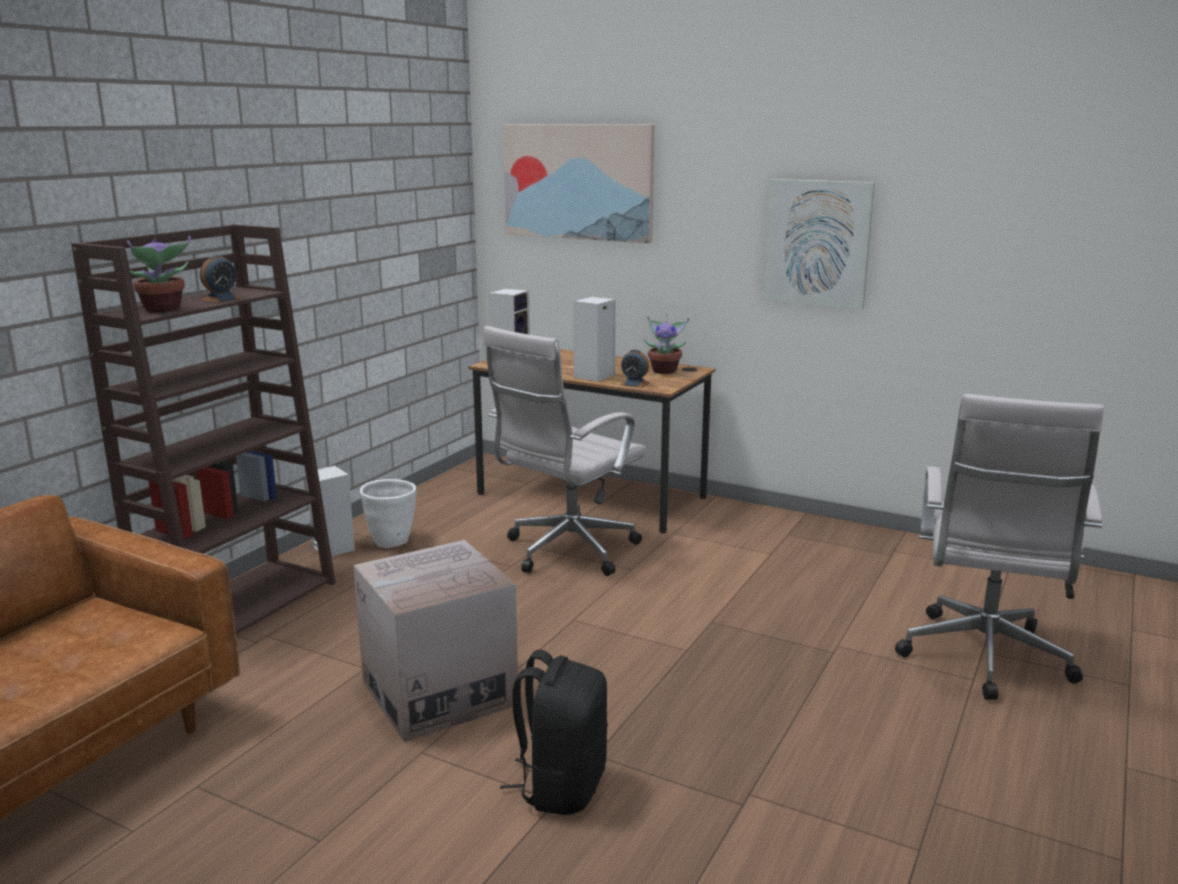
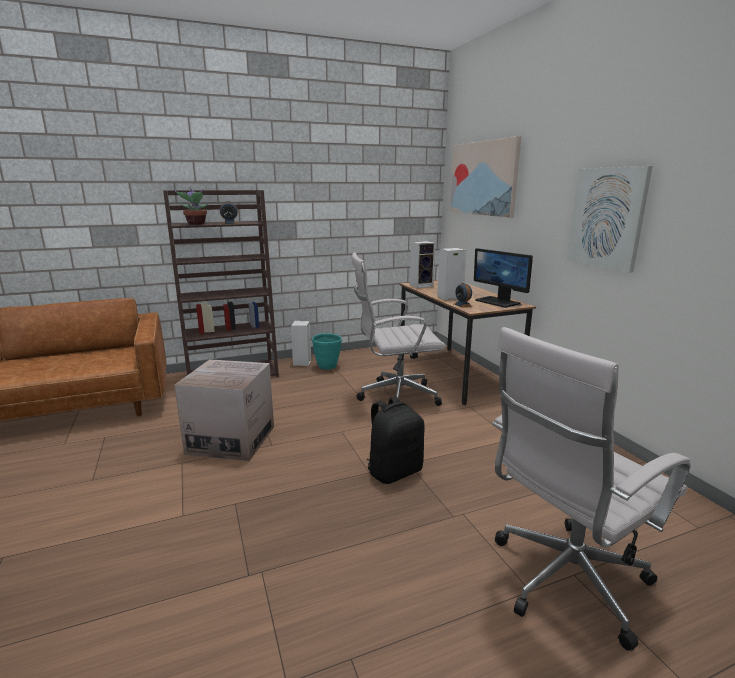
camera: 40 degrees right, 0 degrees up
(392, 542) = (328, 367): white planter -> turquoise planter
(561, 786) = (197, 510): black backpack -> black backpack (394, 471)
(664, 370) = (498, 302): potted plant -> monitor

